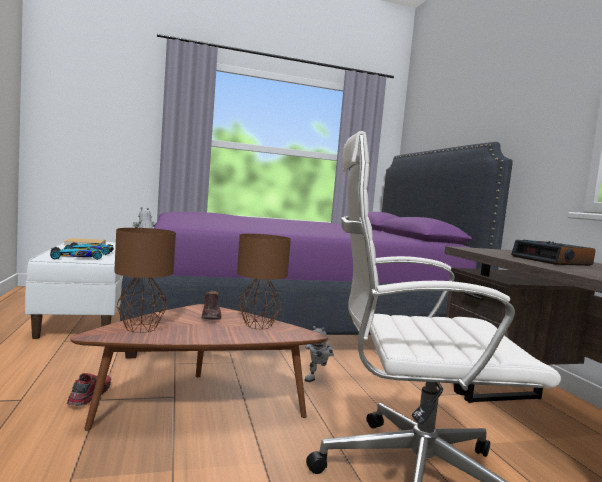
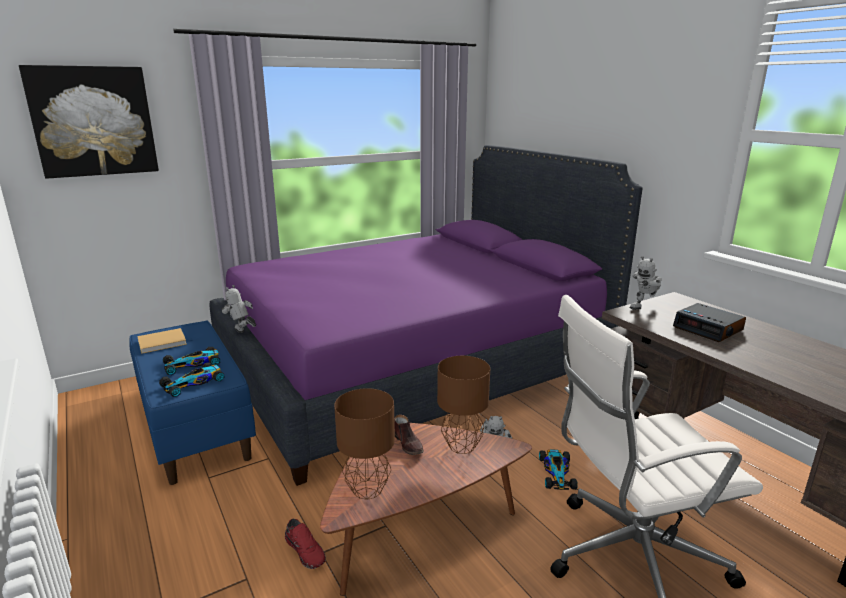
camera: 15 degrees left, 15 degrees up
(87, 316) = (196, 428): white bench -> blue bench
(88, 395) = (306, 550): red shoe -> red shoe turned 150 degrees clockwise
(91, 90) = (93, 121): none -> picture
(374, 400) = (557, 472): none -> toy car
(492, 250) = (644, 308): none -> toy robot

